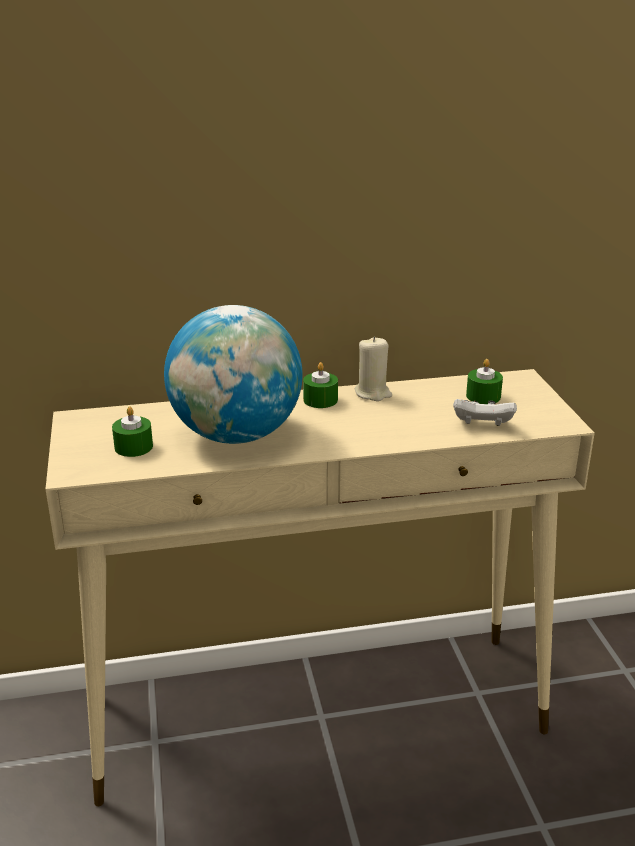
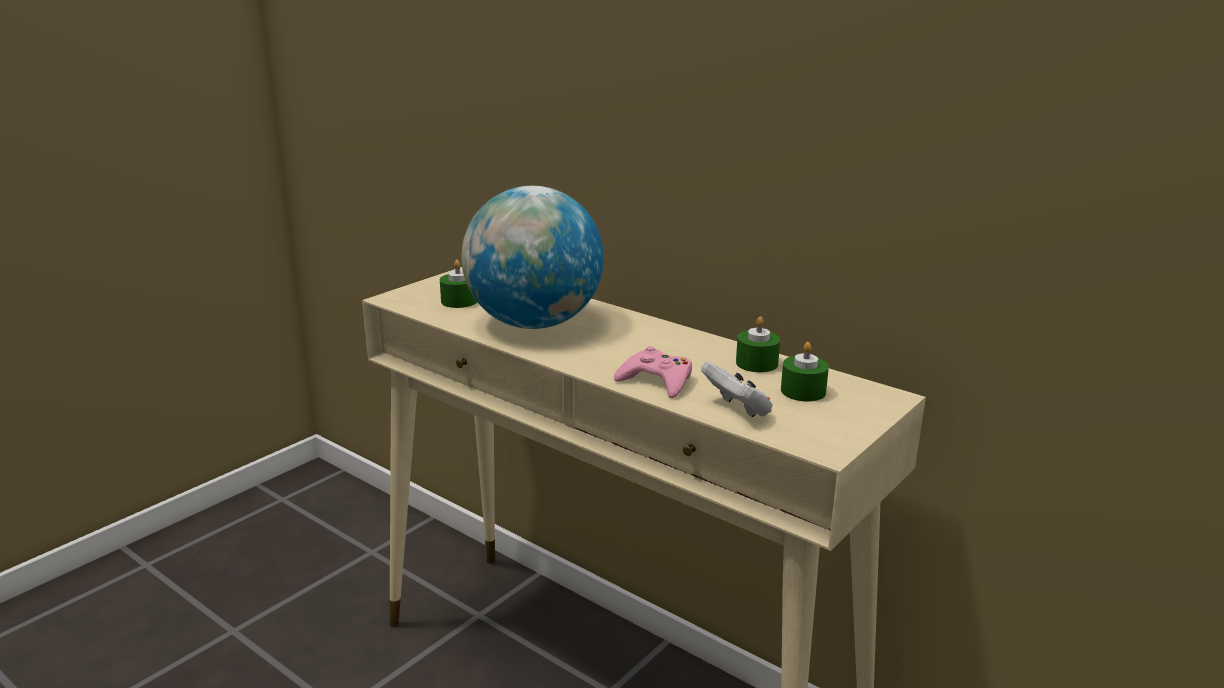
camera: 50 degrees right, 5 degrees down
(320, 400) = (653, 330): green candle -> green candle (756, 363)
(373, 393) = (707, 345): beige candle -> none
(405, 432) = (657, 381): none -> pink game controller

